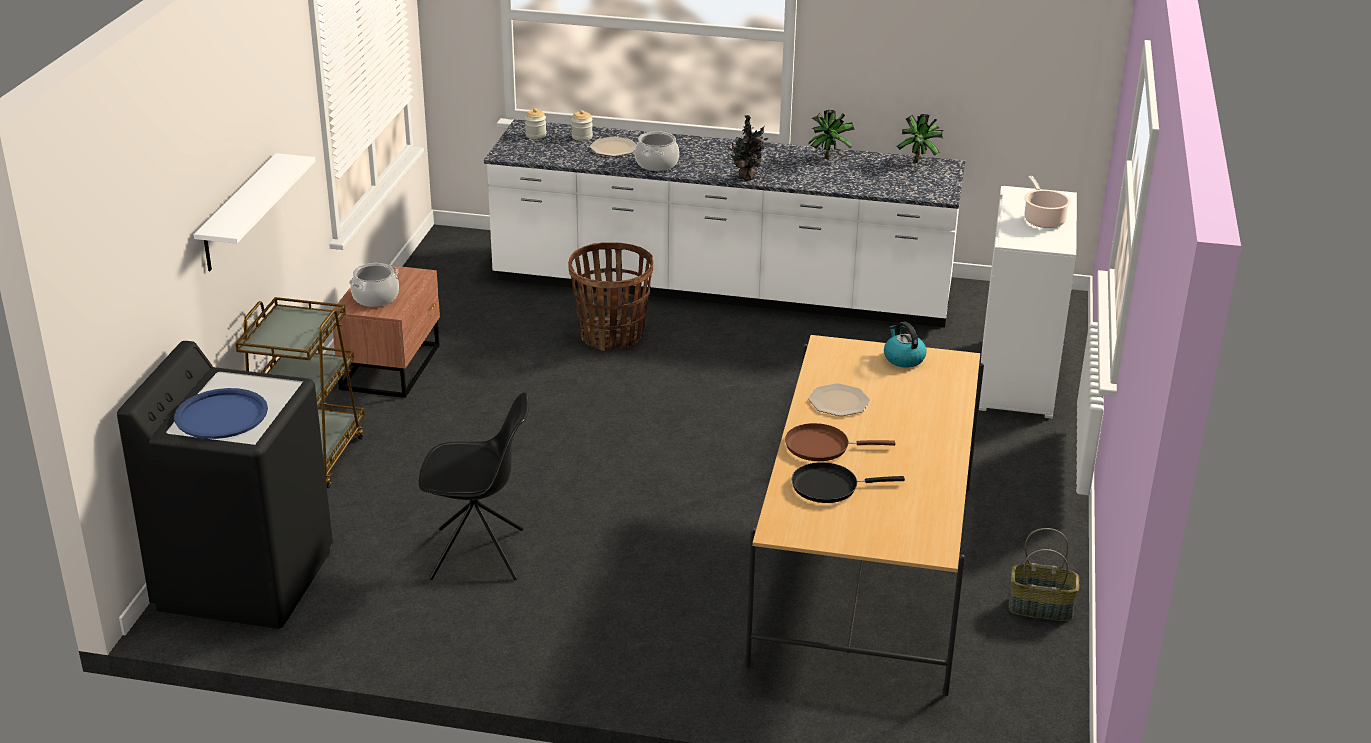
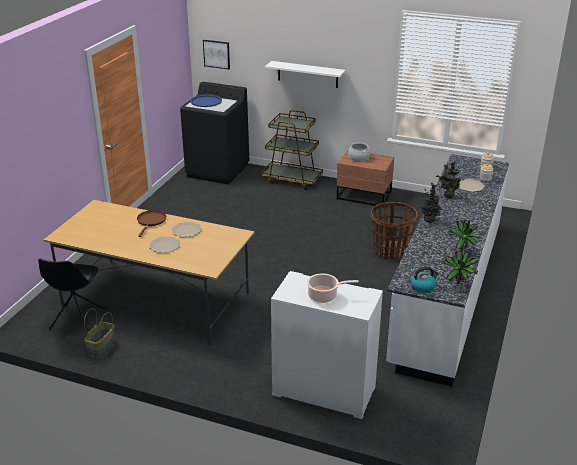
camera: 100 degrees right, 0 degrees up
(116, 310) = (216, 54): none -> picture
(479, 554) = (212, 211): black chair -> black chair (77, 320)
(657, 164) = (448, 196): cooking pot -> potted plant
(829, 486) = (119, 219): black frying pan -> none
(903, 358) = (219, 253): kettle -> kettle (423, 287)
(906, 416) = (164, 245): none -> plate

